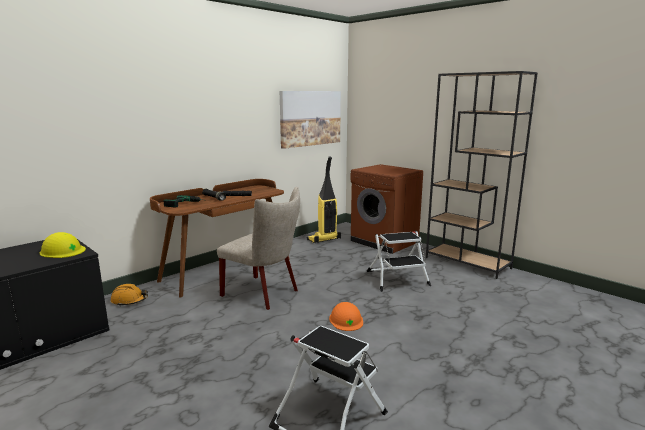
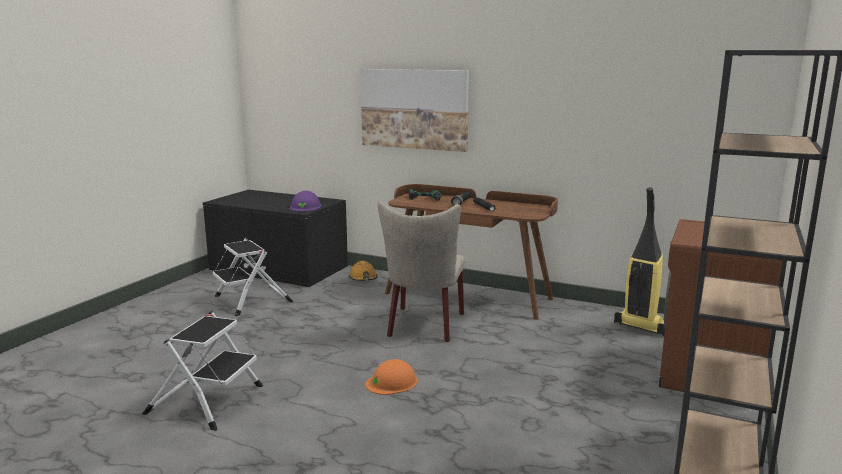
camera: 70 degrees right, 0 degrees up
(62, 251) = (305, 207): yellow hard hat -> purple hard hat
(310, 118) = (681, 120): picture -> picture (414, 109)
(396, 279) = (553, 402): step ladder -> step ladder (252, 300)

